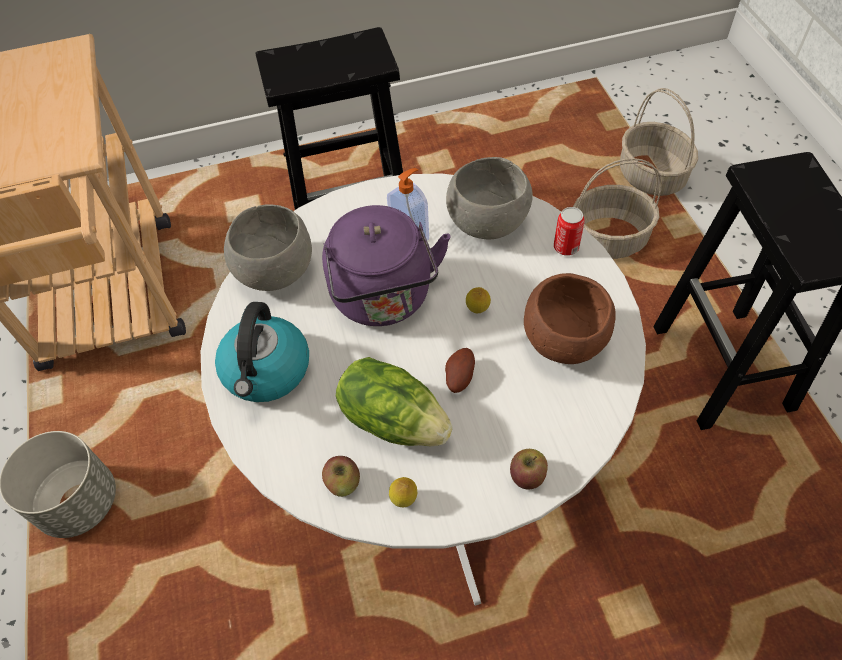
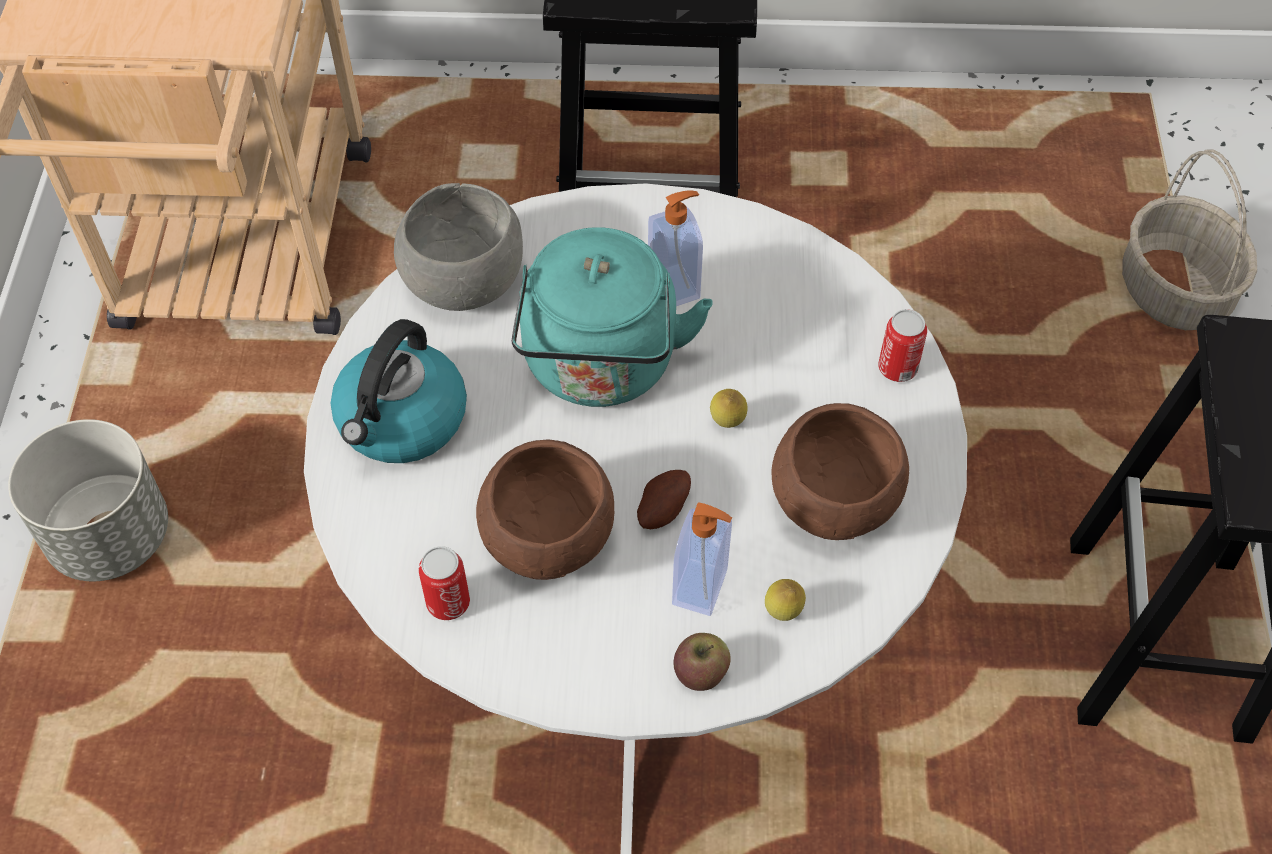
camera: 15 degrees right, 0 degrees up
(343, 482) = (448, 602): apple -> can
(384, 299) = (601, 368): purple kettle -> turquoise kettle
(394, 419) = (549, 539): lettuce -> brown bowl
(404, 500) = (520, 651): lemon -> lemon (782, 613)
(486, 222) = (795, 296): grey bowl -> none
(505, 420) = (702, 588): none -> soap dispenser
(609, 238) = (1058, 374): basket -> none

